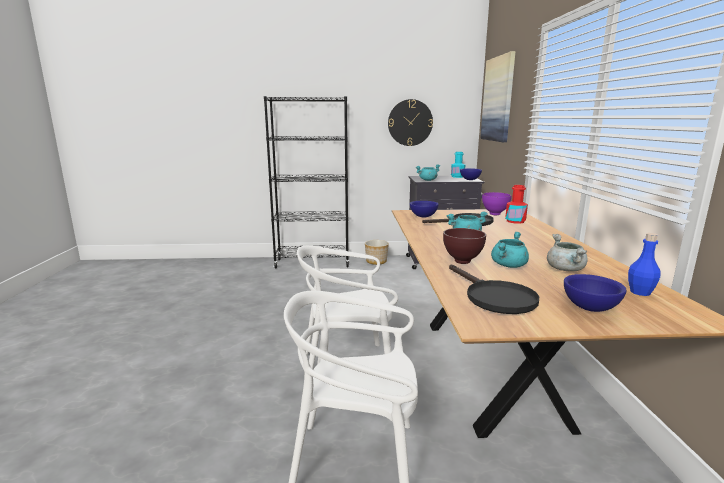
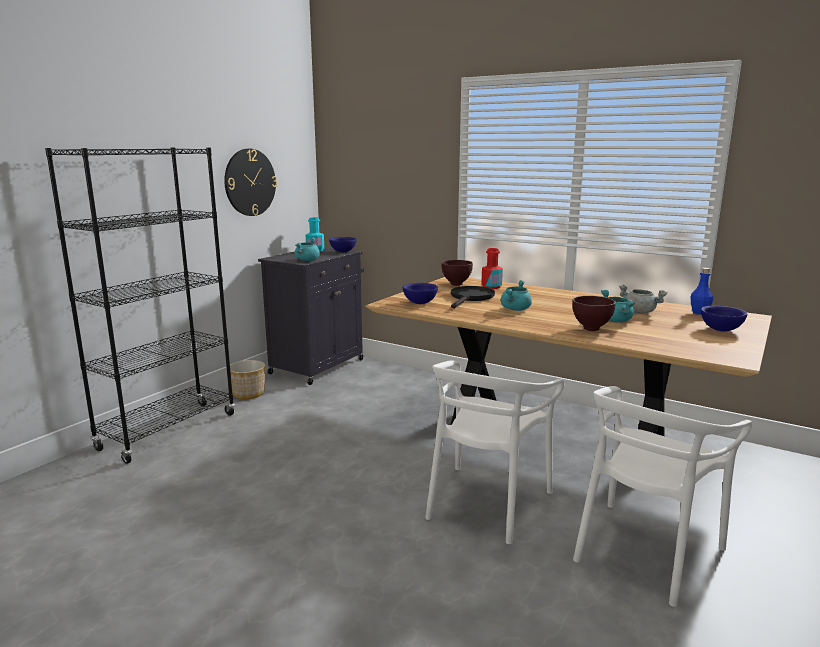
camera: 55 degrees left, 0 degrees up
(494, 214) = (456, 285): purple bowl -> brown bowl
(494, 297) = (684, 343): black frying pan -> none
(498, 99) = (369, 151): picture -> none

